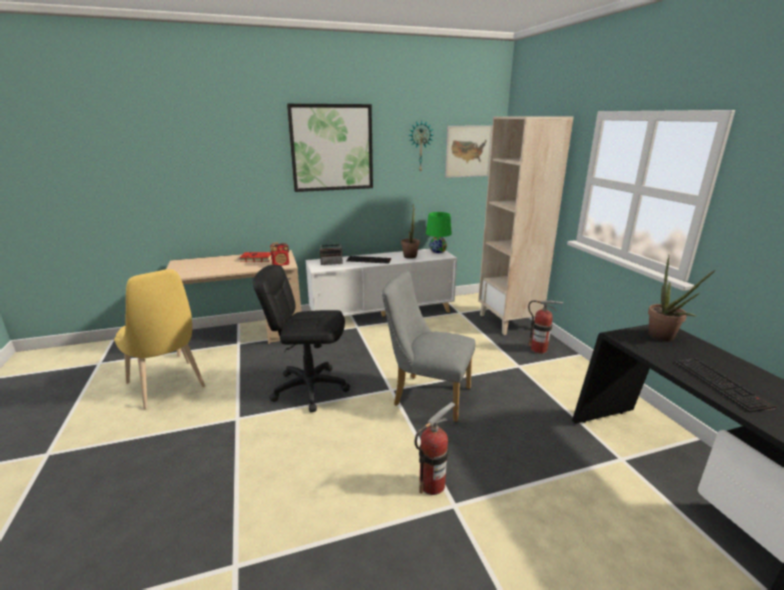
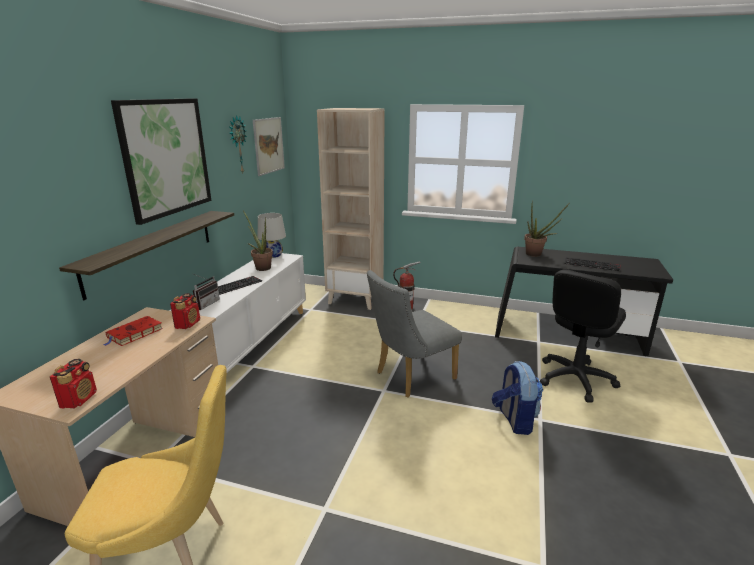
camera: 55 degrees left, 0 degrees up
(181, 274) = (79, 399): none -> radio
(306, 212) = (152, 250): none -> shelf
(310, 388) = (327, 436): black office chair -> black office chair (575, 379)
(432, 484) = (514, 420): fire extinguisher -> backpack
(438, 251) = (273, 255): green table lamp -> white table lamp

